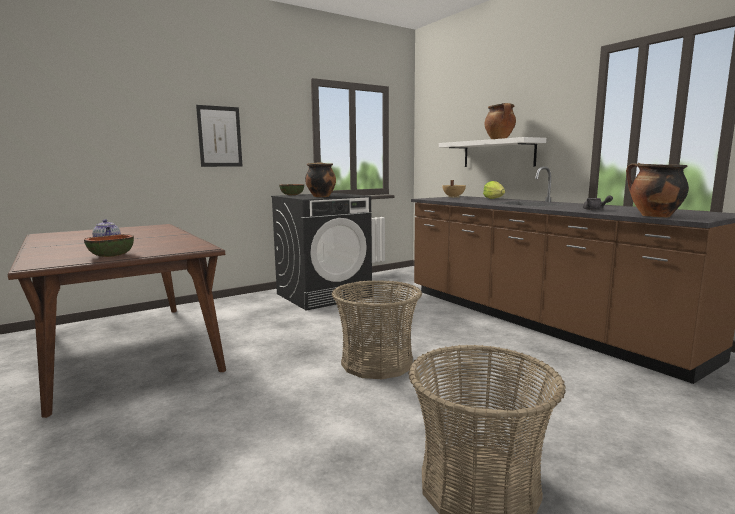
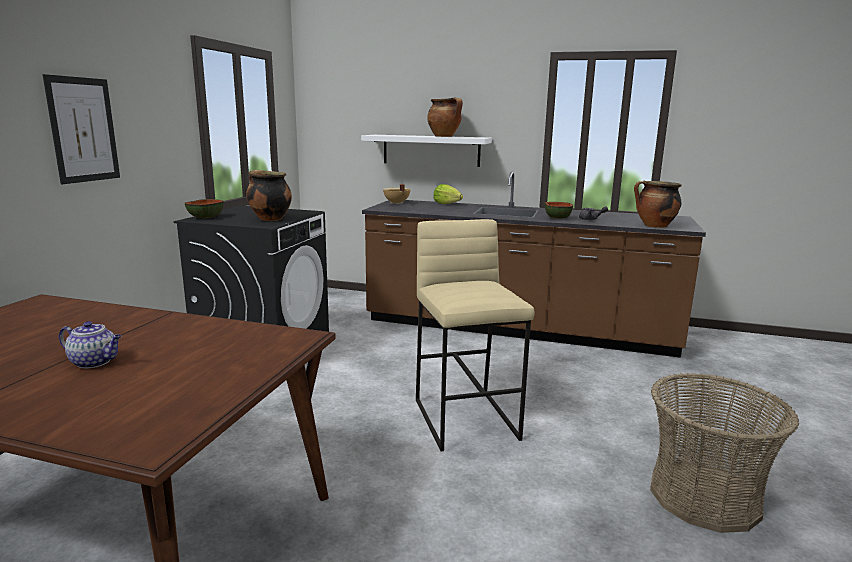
camera: 40 degrees left, 5 degrees up
(111, 255) = (214, 386): bowl -> bowl (557, 218)
(377, 362) = (466, 419): basket -> beige stool

